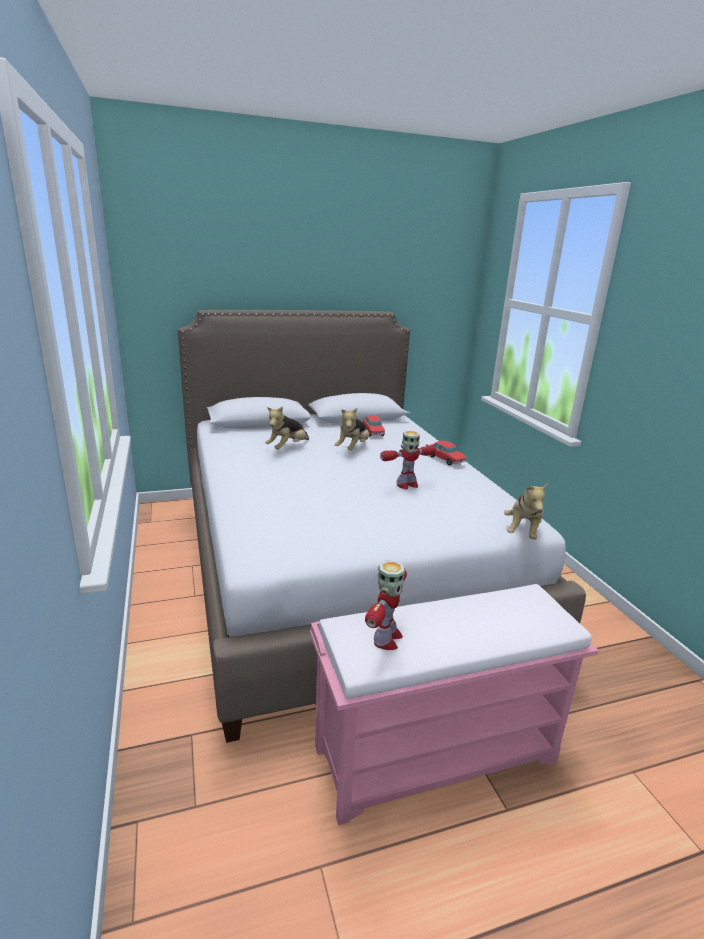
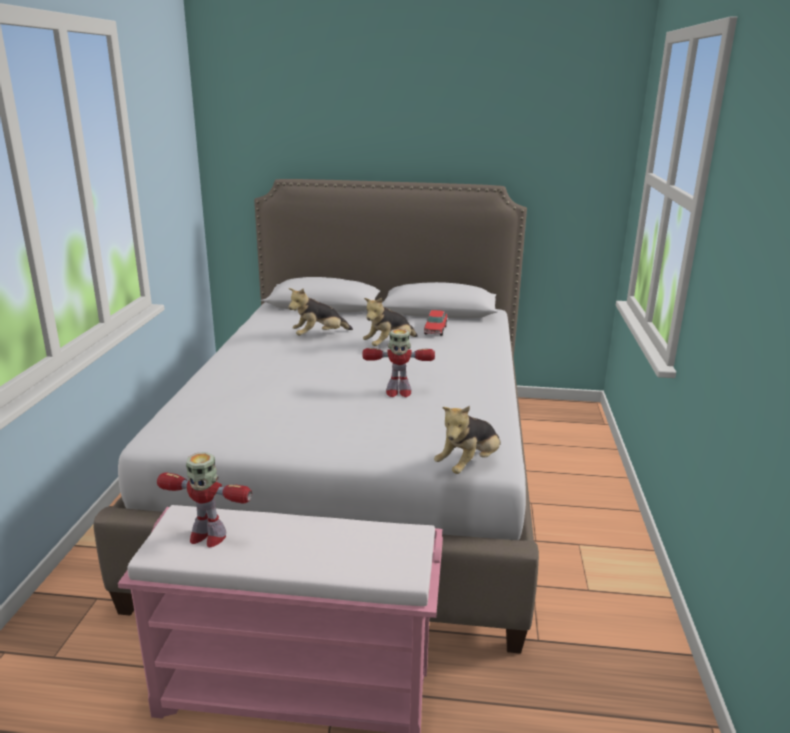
camera: 25 degrees right, 0 degrees up
(386, 639) = (207, 536): toy robot -> toy robot turned 60 degrees clockwise
(445, 459) = (482, 371): toy car -> none

